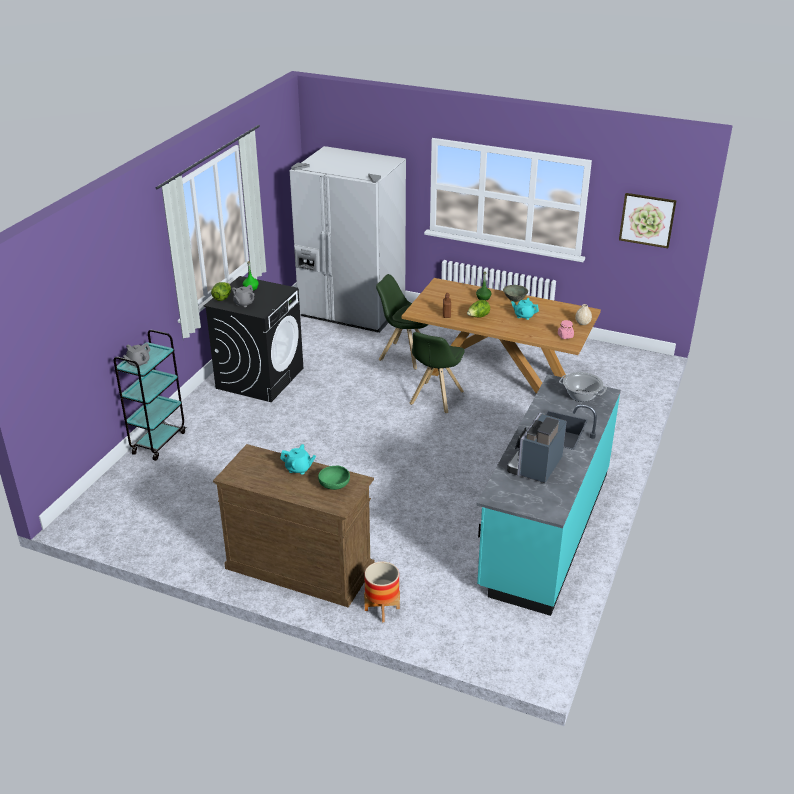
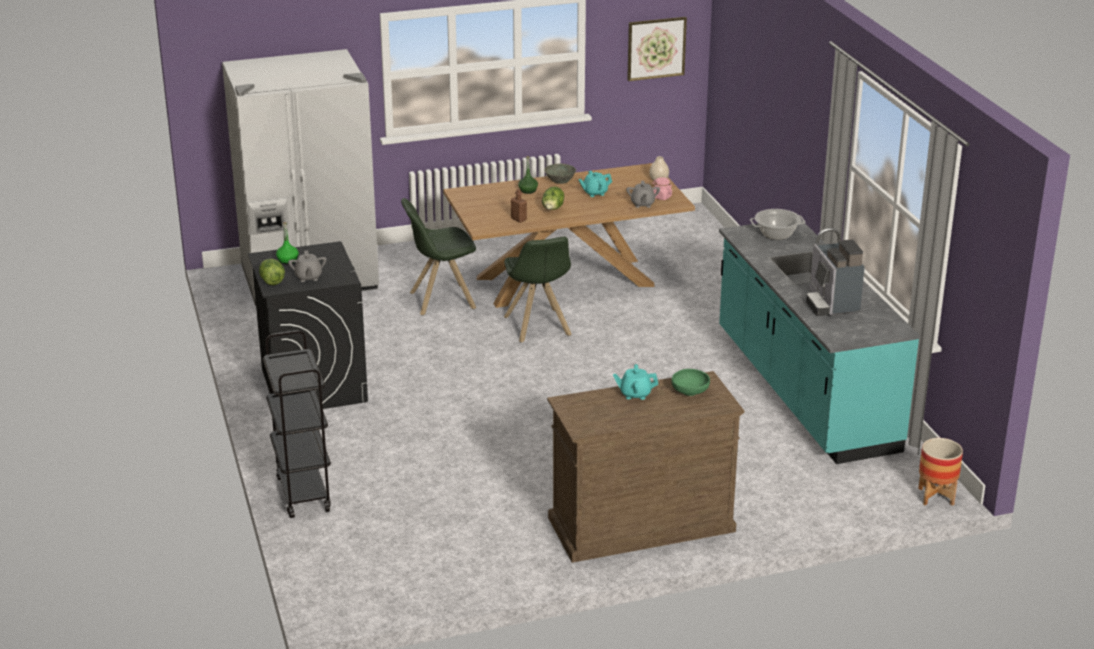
camera: 40 degrees left, 5 degrees down
(138, 363) = (293, 378): grey teapot -> grey teapot (642, 204)
(158, 442) = (302, 494): turquoise cart -> black cart
(298, 468) = (635, 394): turquoise teapot -> turquoise teapot turned 150 degrees counterclockwise
(382, 609) = (766, 518): planter -> planter (935, 496)

